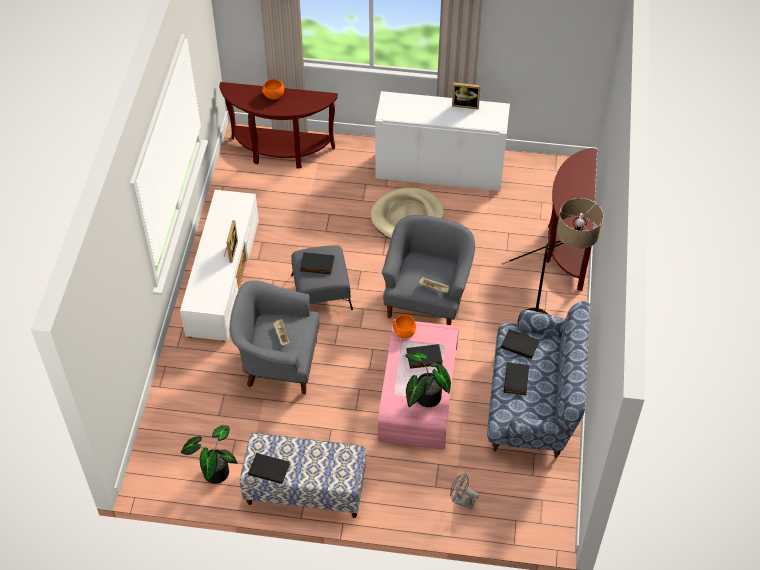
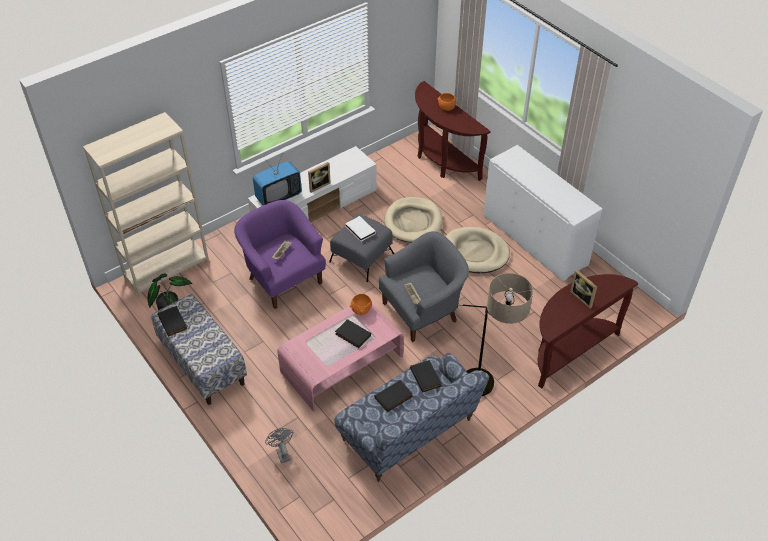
camera: 45 degrees right, 5 degrees down
(160, 439) = (167, 269): none -> beige bookcase
(207, 288) = (278, 196): none -> television
(278, 362) = (283, 278): grey armchair -> purple armchair
(316, 265) = (359, 230): black book -> white book
(325, 227) = (413, 222): none -> beige dog bed
(425, 398) = (320, 359): potted plant -> none
(465, 104) = (567, 189): picture frame -> picture frame (583, 298)

